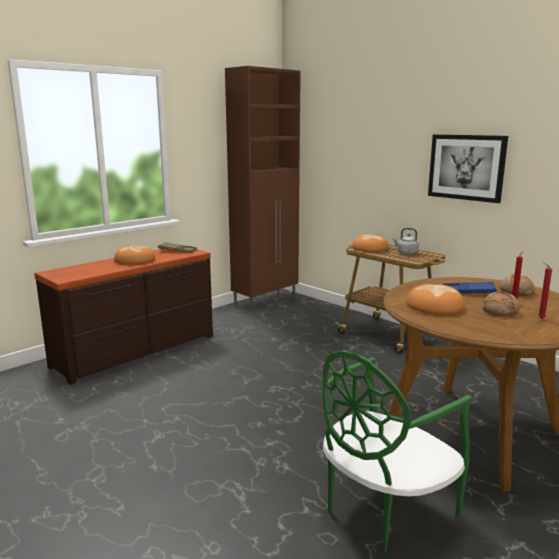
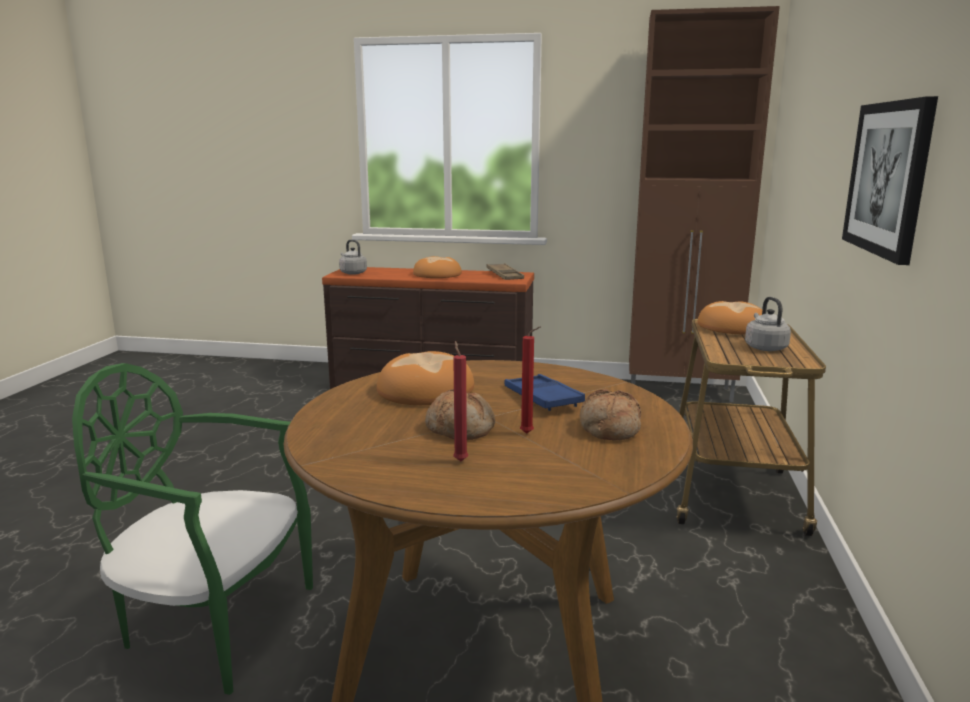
camera: 55 degrees right, 0 degrees up
(68, 275) = (352, 273): none -> grey kettle

